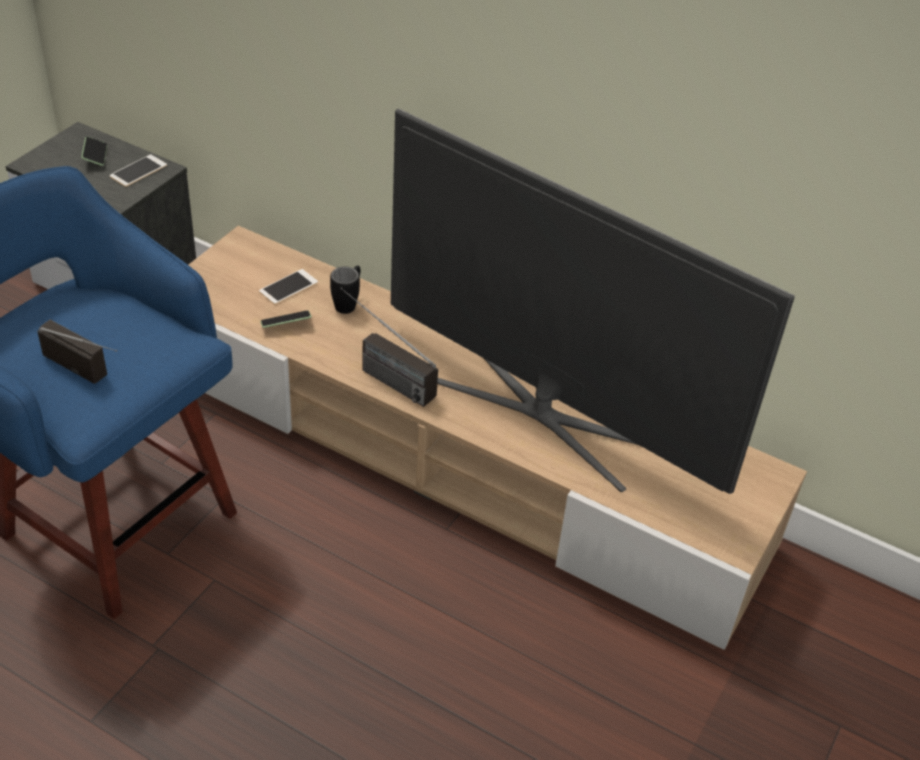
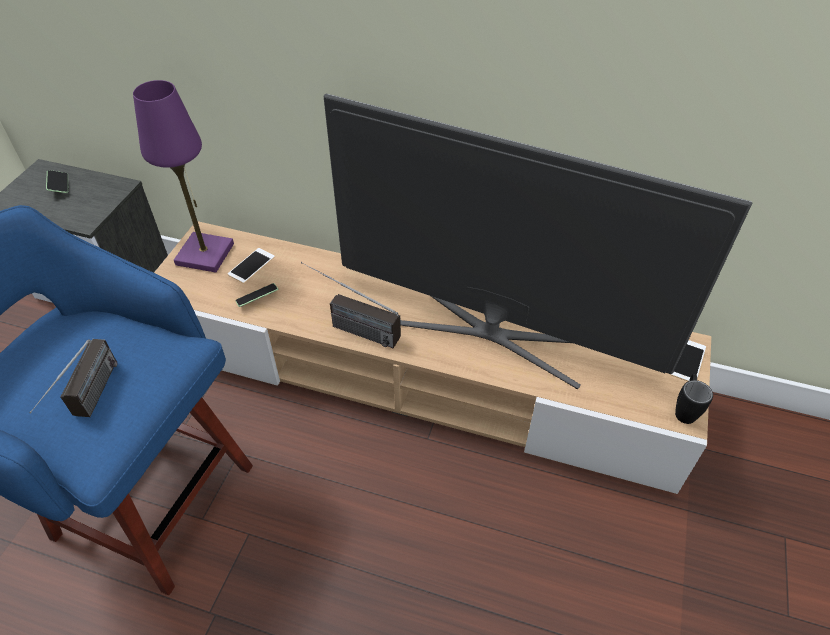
camera: 10 degrees left, 5 degrees up
(91, 371) = (90, 403): radio -> radio turned 75 degrees clockwise
(138, 171) = (100, 192): phone -> phone (687, 360)
(239, 264) = (205, 254): none -> purple table lamp
(348, 303) = (304, 269): black mug -> black mug (685, 409)

